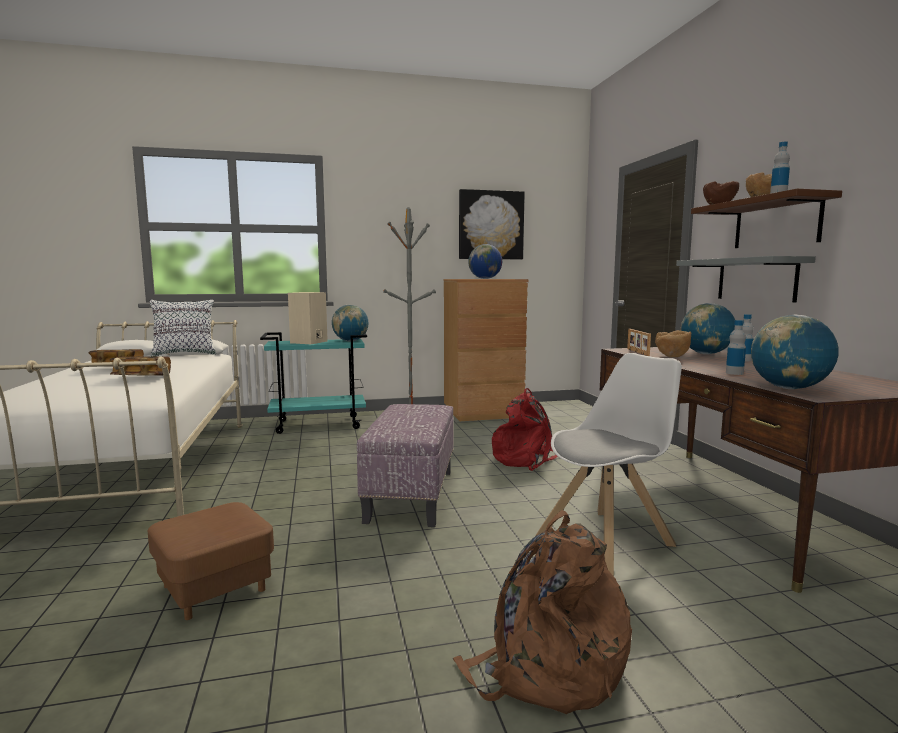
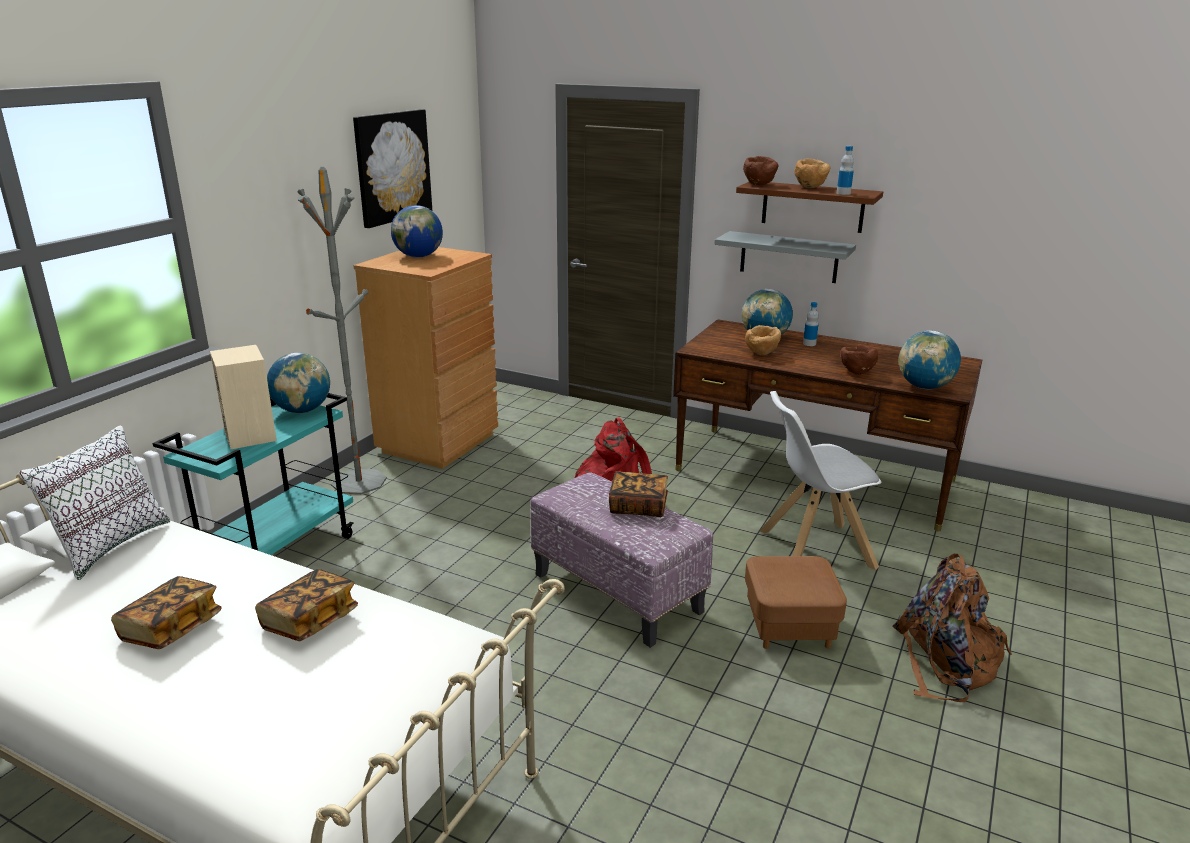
camera: 50 degrees left, 15 degrees up
(214, 587) = (694, 782): brown ottoman -> brown ottoman (789, 627)
(422, 418) = (638, 507): none -> book
(608, 539) = (812, 549): chair -> chair turned 105 degrees counterclockwise
(637, 352) = (718, 351): picture frame -> none
(734, 373) = (856, 372): bottle -> brown bowl

